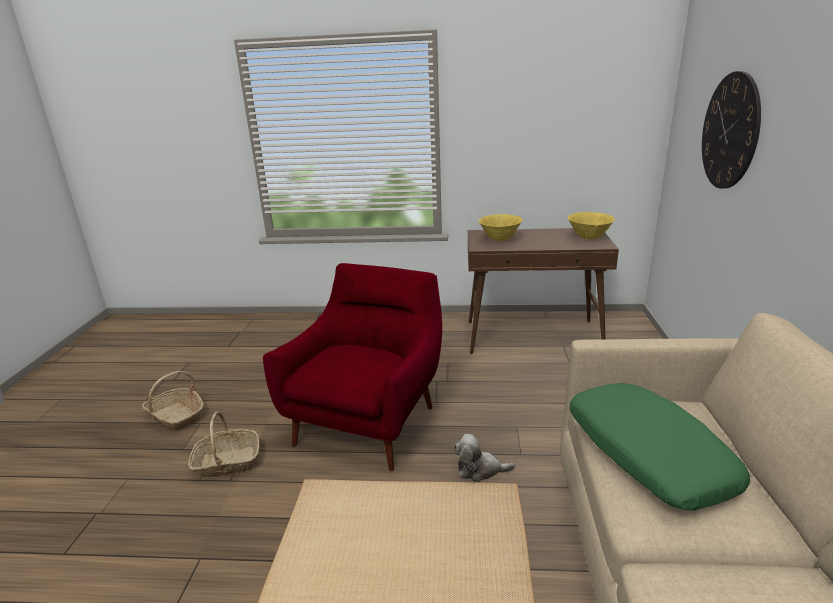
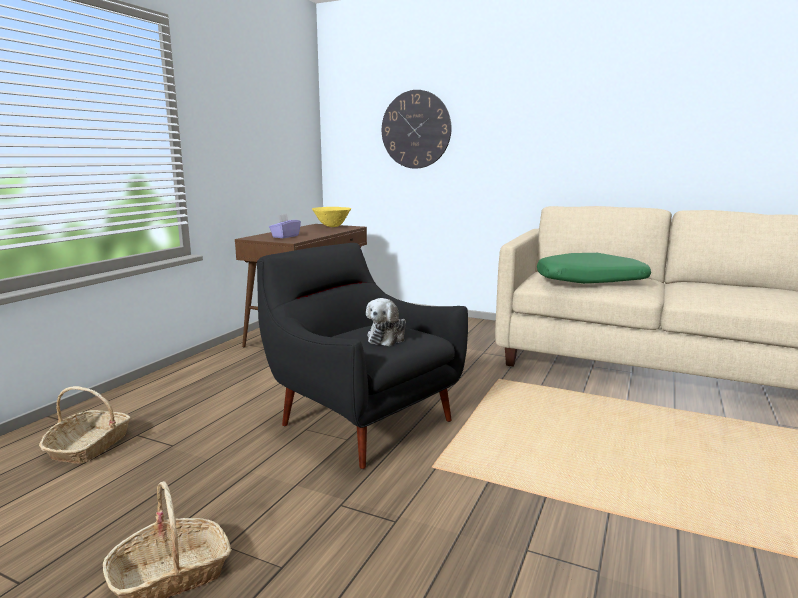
camera: 70 degrees left, 10 degrees down
(227, 462) = (355, 522): basket -> basket (89, 446)
(369, 421) = (361, 420): red armchair -> black armchair
(480, 470) = (474, 387): plush toy -> plush toy (387, 338)
(499, 239) = (285, 236): yellow bowl -> purple tissue box

